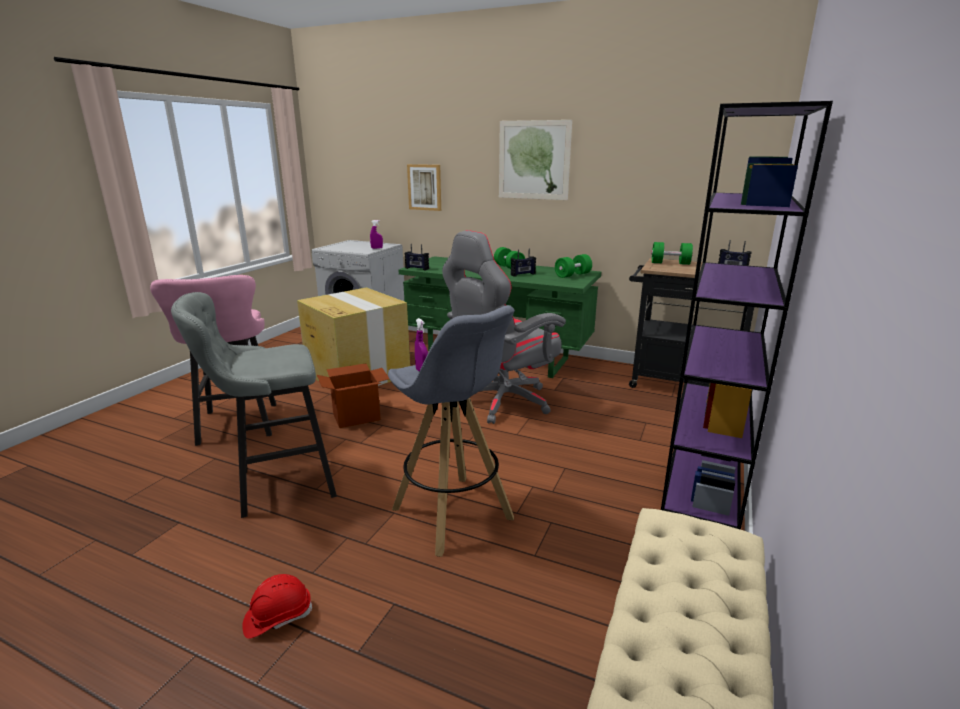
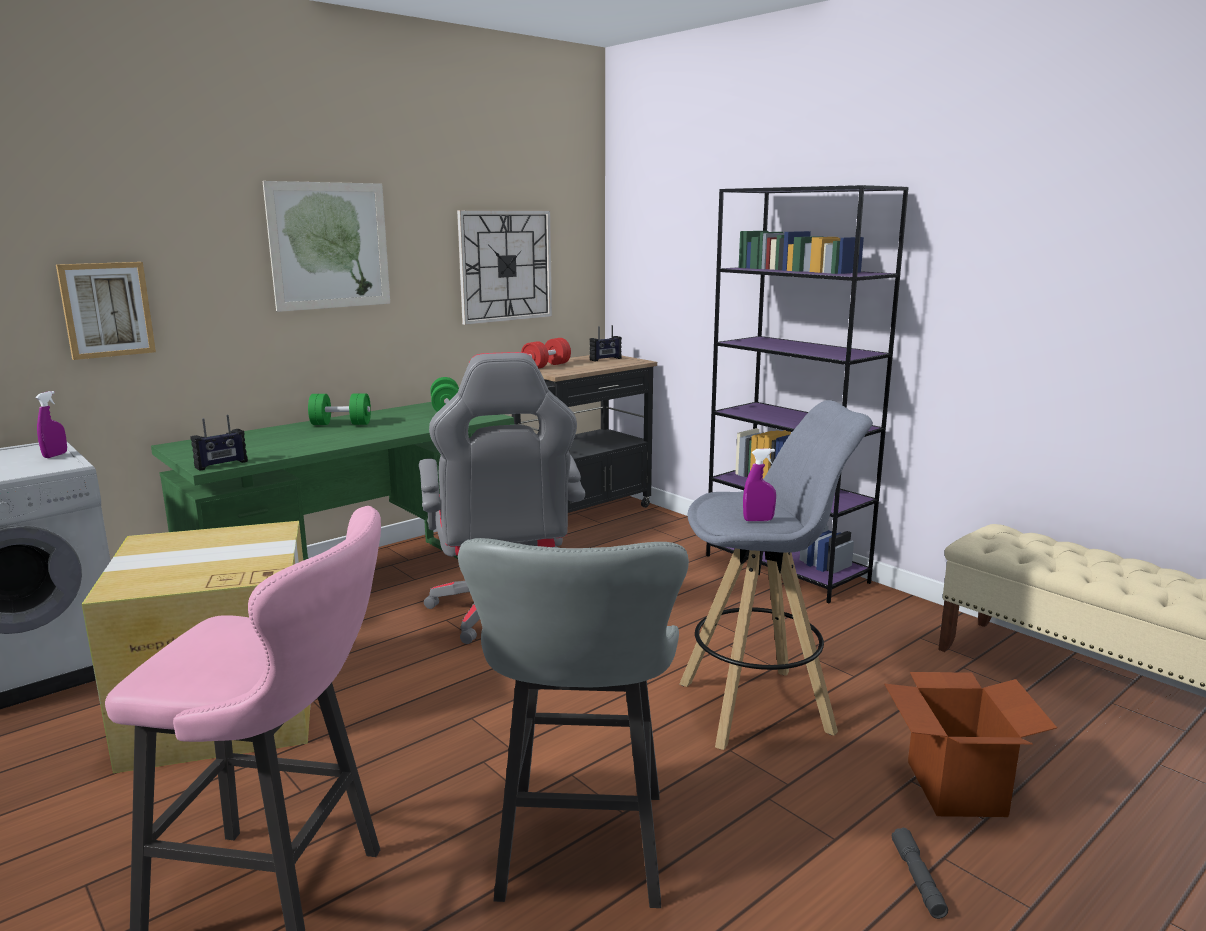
camera: 65 degrees left, 5 degrees down
(278, 617) = (918, 880): red hard hat -> grey flashlight
(357, 417) = (412, 738): cardboard box -> cardboard box (955, 787)
(523, 274) = (396, 425): radio -> none
(666, 181) = (505, 266): none -> wall clock
(670, 263) = (546, 366): green dumbbell -> red dumbbell

